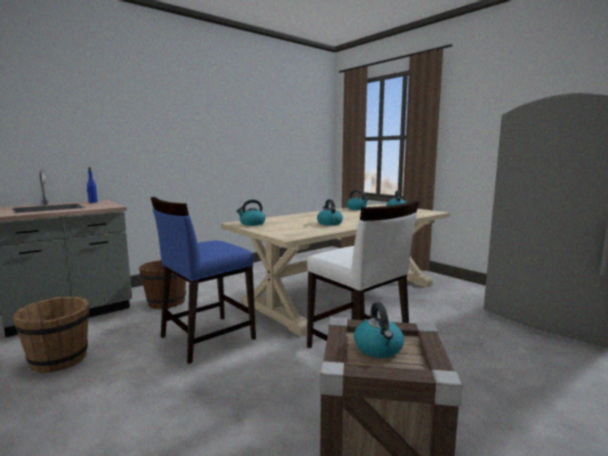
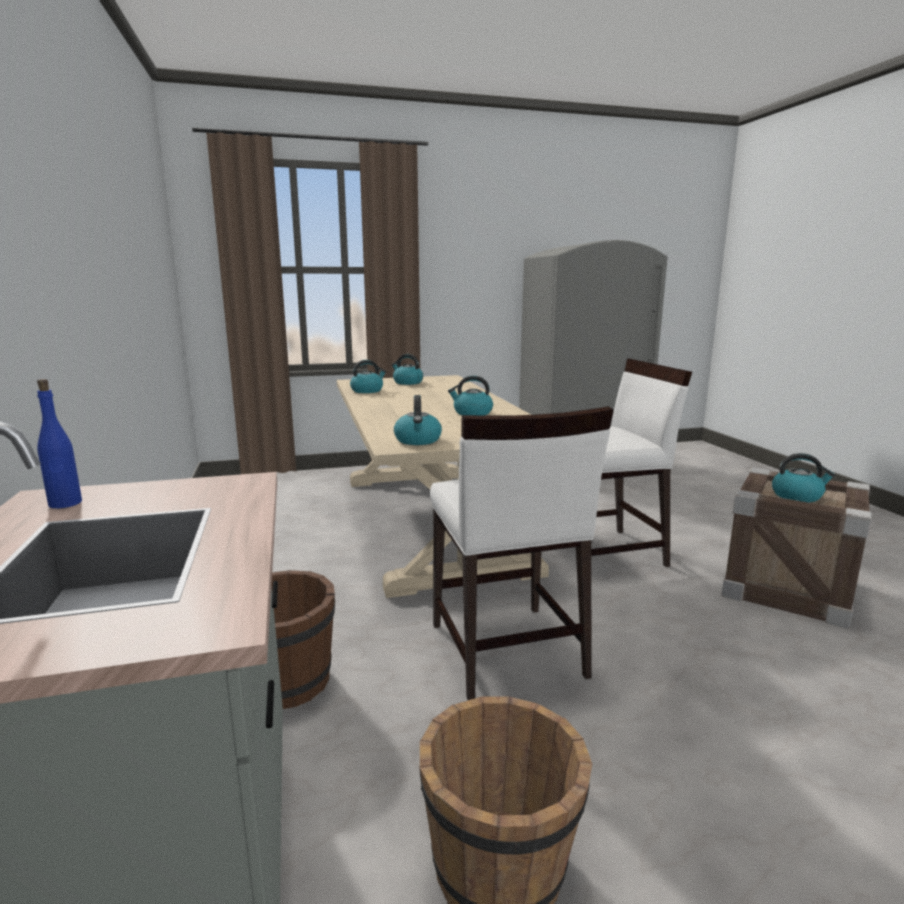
camera: 65 degrees left, 5 degrees up
(206, 338) = (506, 651): blue chair -> white chair

